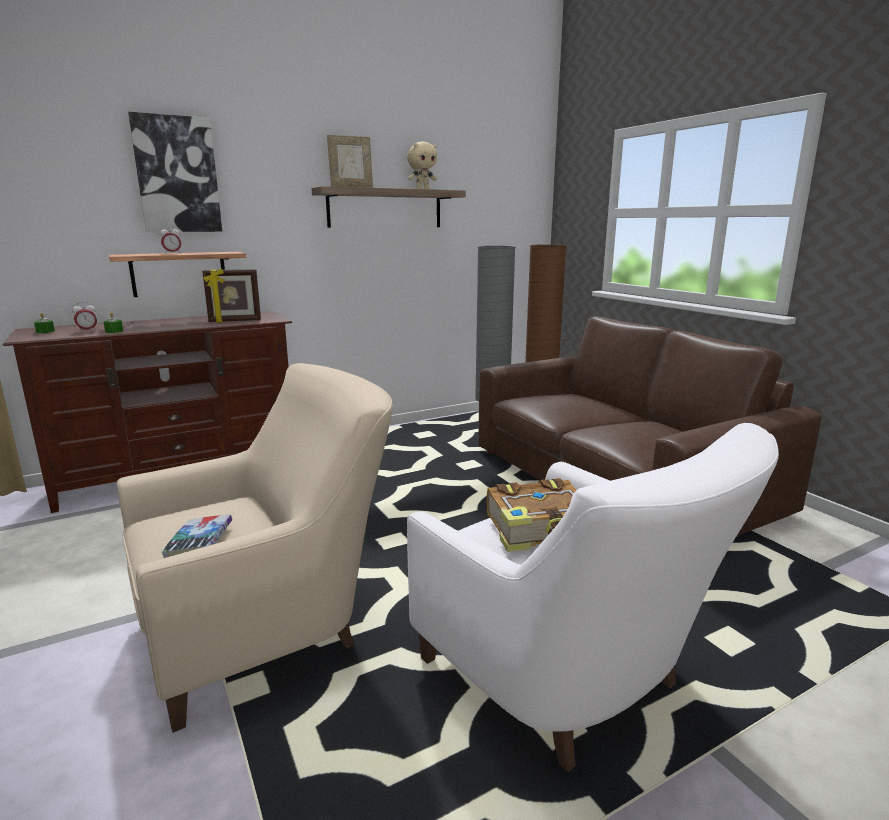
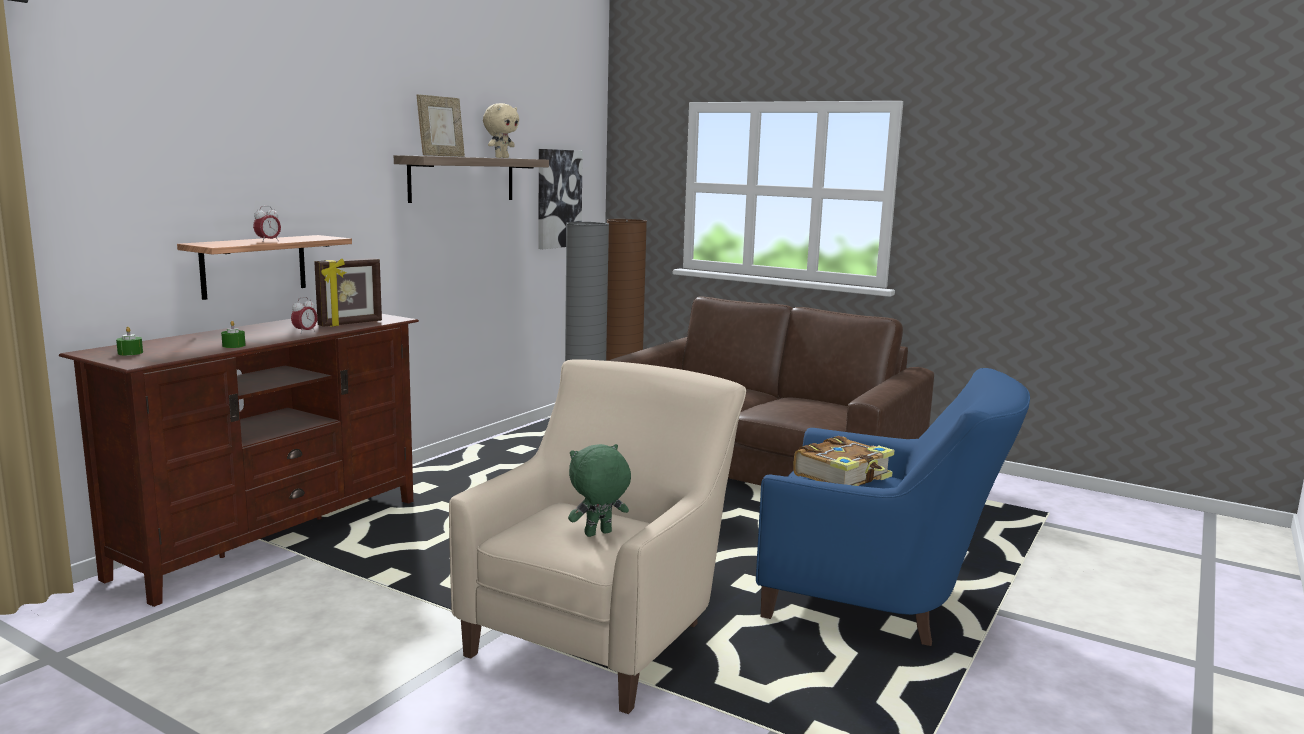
camera: 30 degrees left, 5 degrees down
(87, 331) = (192, 348): alarm clock -> alarm clock (305, 332)
(177, 175) = (258, 140): picture -> picture (558, 198)
(199, 542) = (598, 534): book -> green plush toy
(569, 683) = (879, 603): white armchair -> blue armchair

